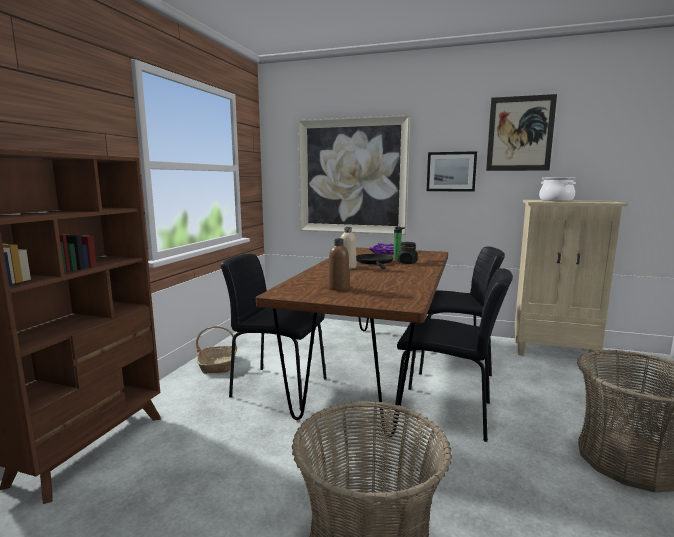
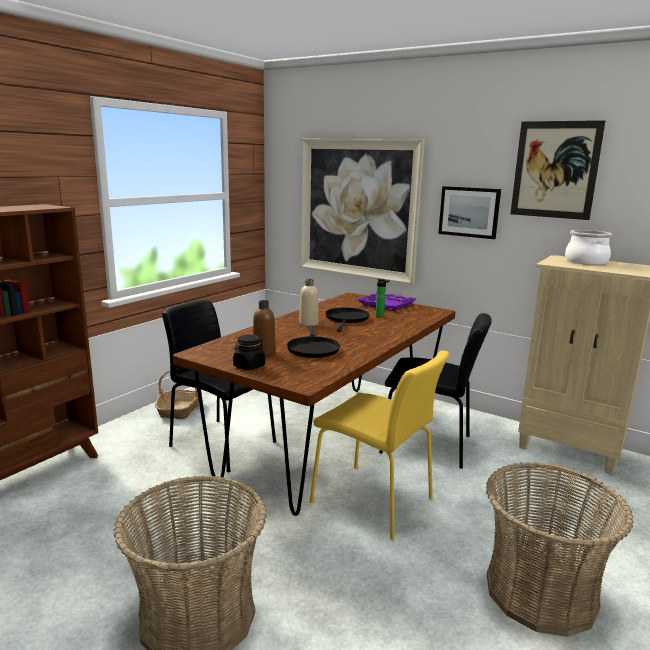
camera: 15 degrees right, 5 degrees up
(376, 282) = (312, 349): none -> black frying pan
(407, 262) = (383, 323): black jar -> black jar (249, 366)
(447, 413) = (375, 502): black chair -> yellow chair

